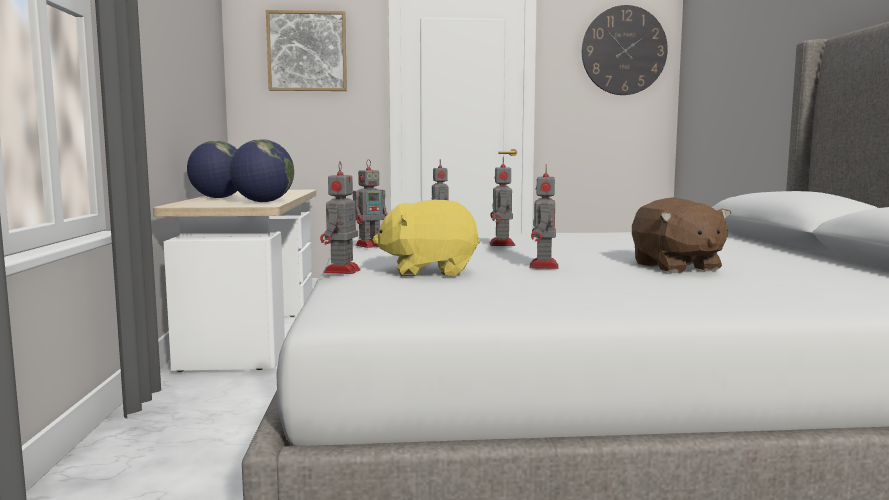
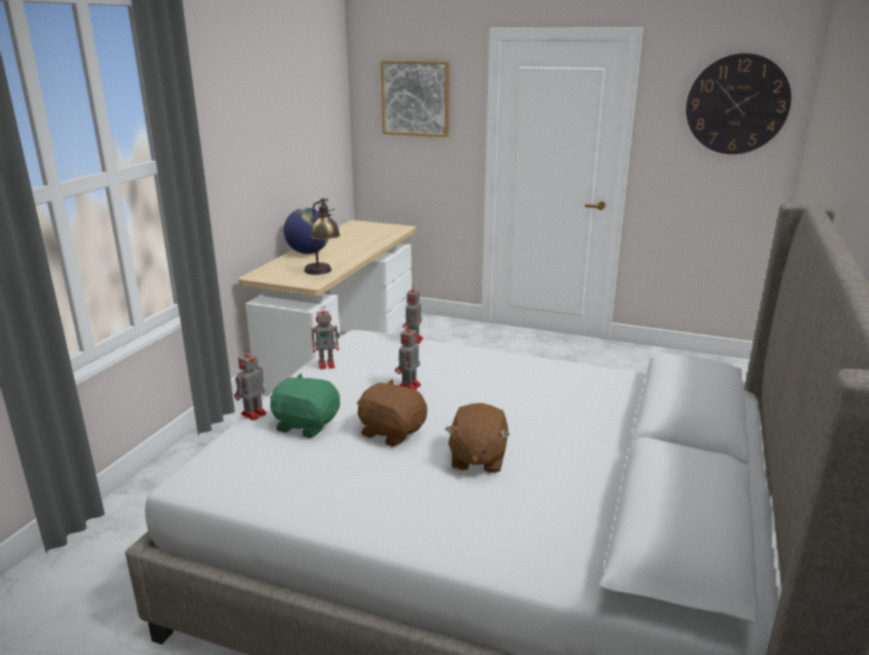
camera: 25 degrees right, 15 degrees up
(263, 202) = (323, 273): globe -> table lamp
(429, 271) = (306, 424): yellow plush toy -> green plush toy
(544, 266) = (392, 432): toy robot -> brown plush toy

